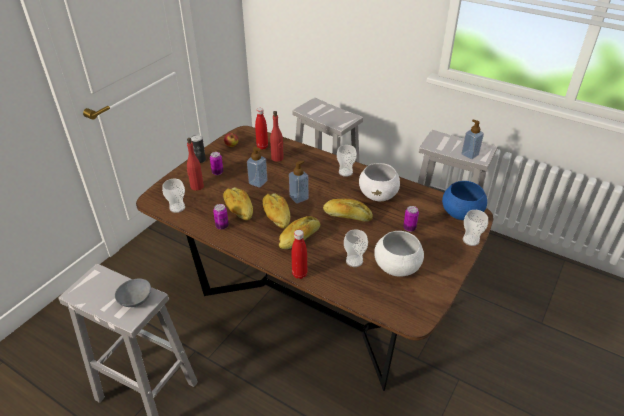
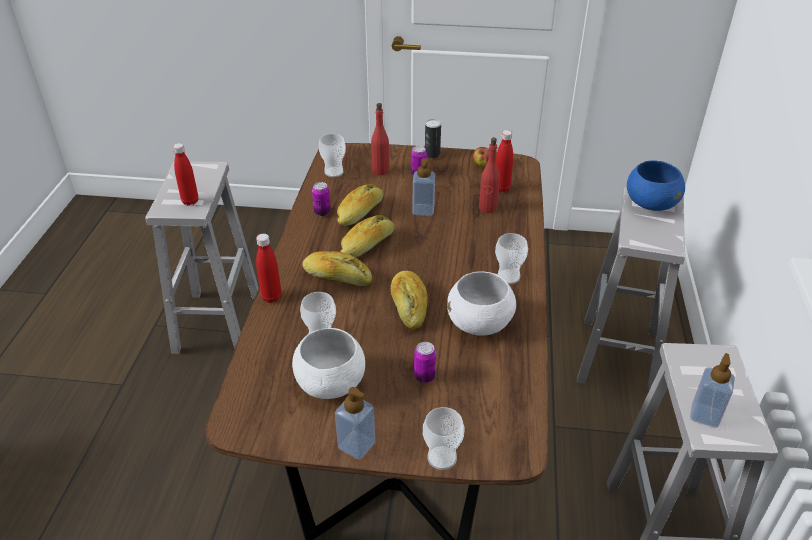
camera: 65 degrees right, 0 degrees up
(135, 298) = (190, 201): grey bowl -> red bottle
(299, 198) = (417, 252): soap dispenser -> soap dispenser (356, 445)
(461, 213) = (504, 431): blue bowl -> blue bowl (650, 204)

